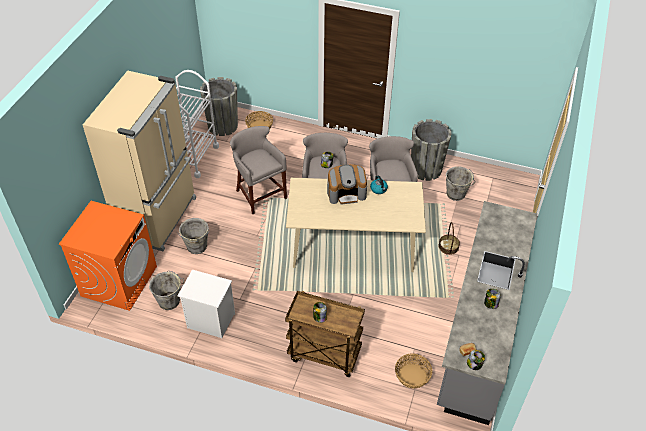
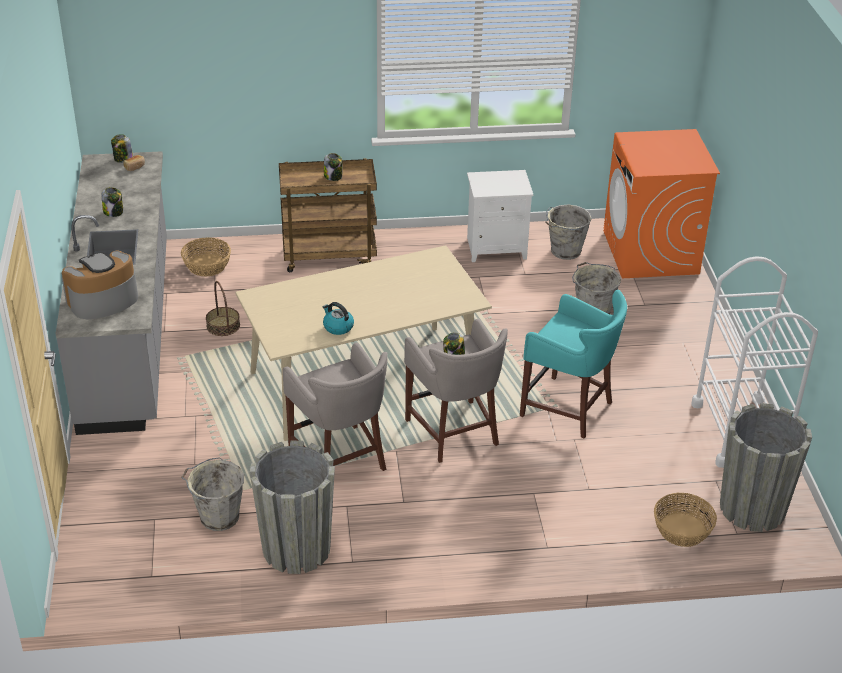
camera: 155 degrees right, 10 degrees down
(159, 218) = (685, 331): beige fridge -> none
(259, 194) = (569, 409): grey stool -> turquoise stool
(346, 193) = (387, 308): coffee machine -> coffee machine (103, 301)
(448, 246) = (205, 423): basket -> basket (223, 326)

